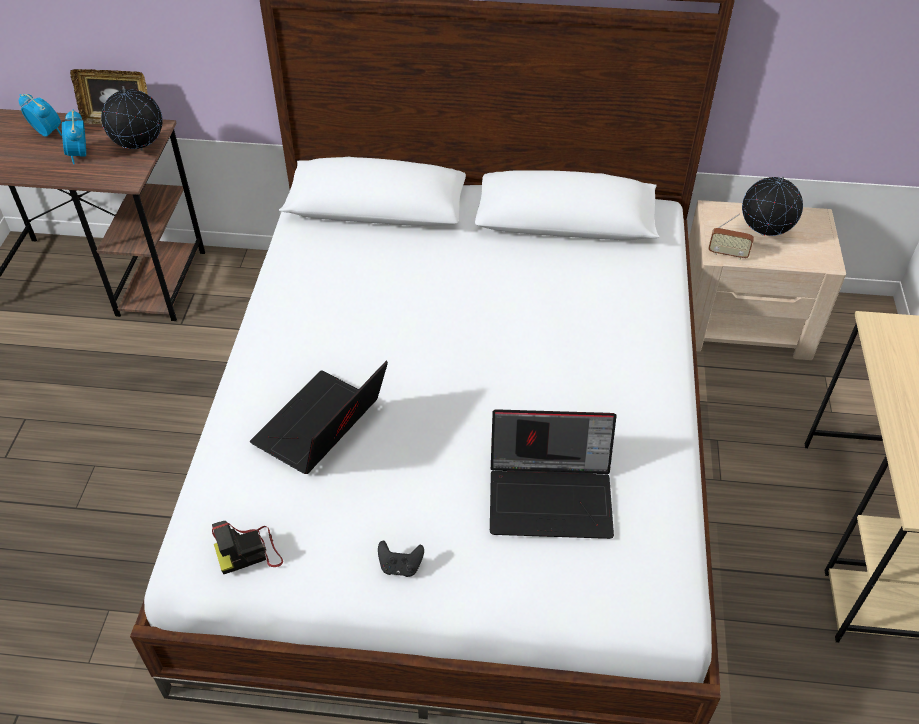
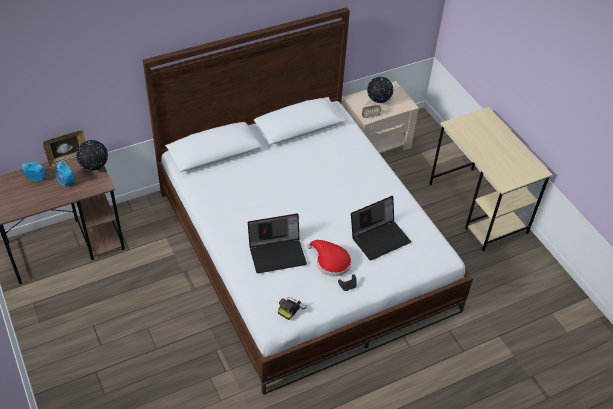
camera: 35 degrees left, 0 degrees up
(322, 429) = (277, 253): laptop -> laptop turned 105 degrees counterclockwise
(408, 496) = (330, 262): none -> red hat

